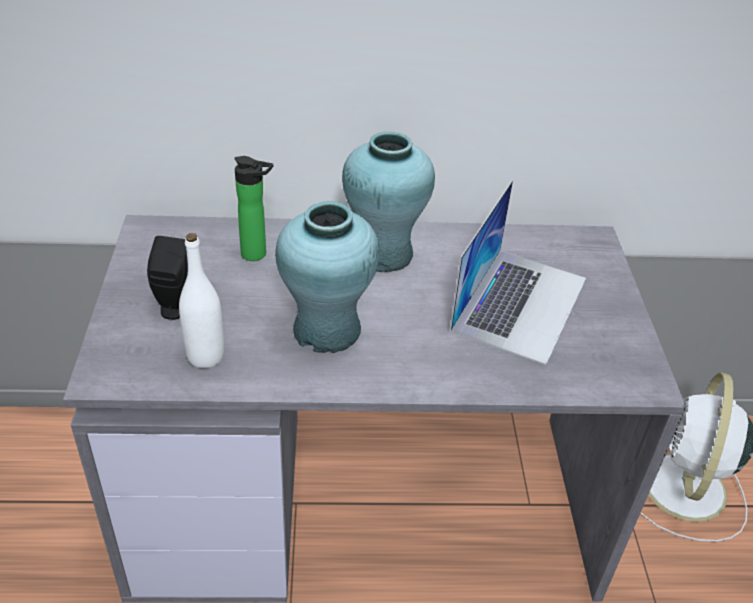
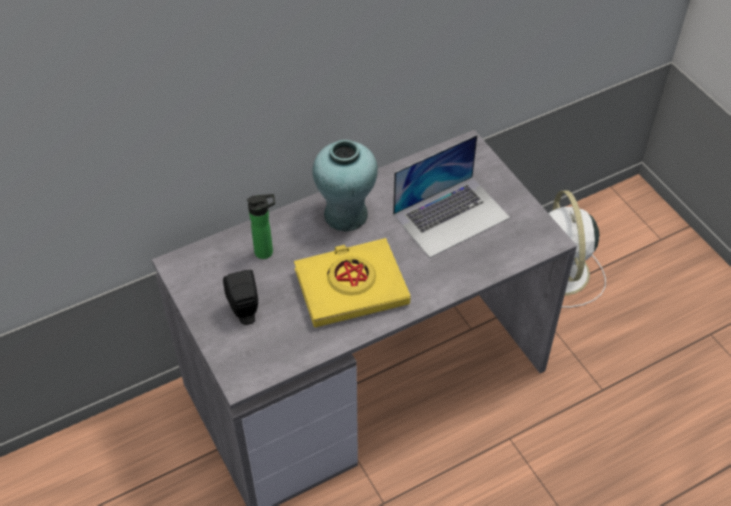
camera: 25 degrees left, 10 degrees up
(205, 356) = (292, 338): white bottle -> none
(327, 330) = (351, 287): turquoise vase -> yellow book
(520, 303) = (451, 215): laptop -> laptop turned 60 degrees clockwise

